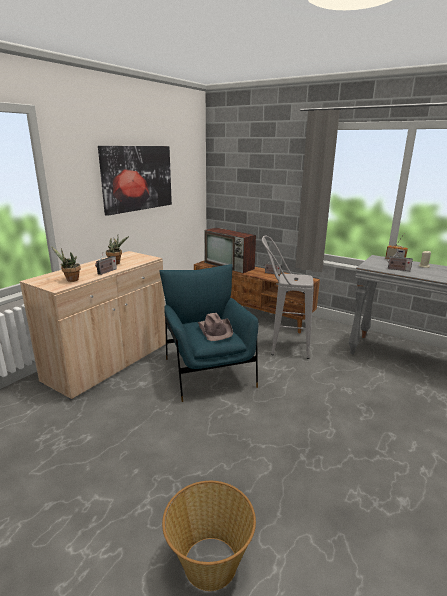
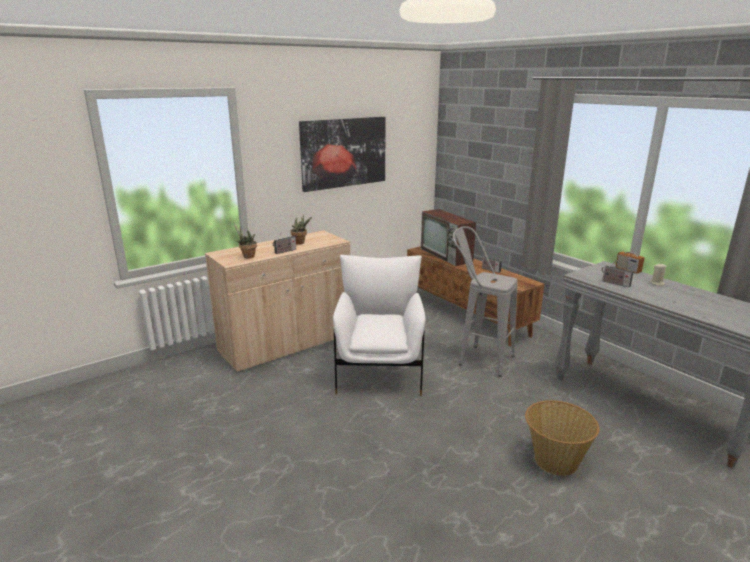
camera: 20 degrees right, 0 degrees up
(208, 370) = (379, 369): blue armchair -> white armchair
(209, 562) = (284, 532): basket -> basket (555, 460)
(215, 330) = (383, 326): brown hat -> none

